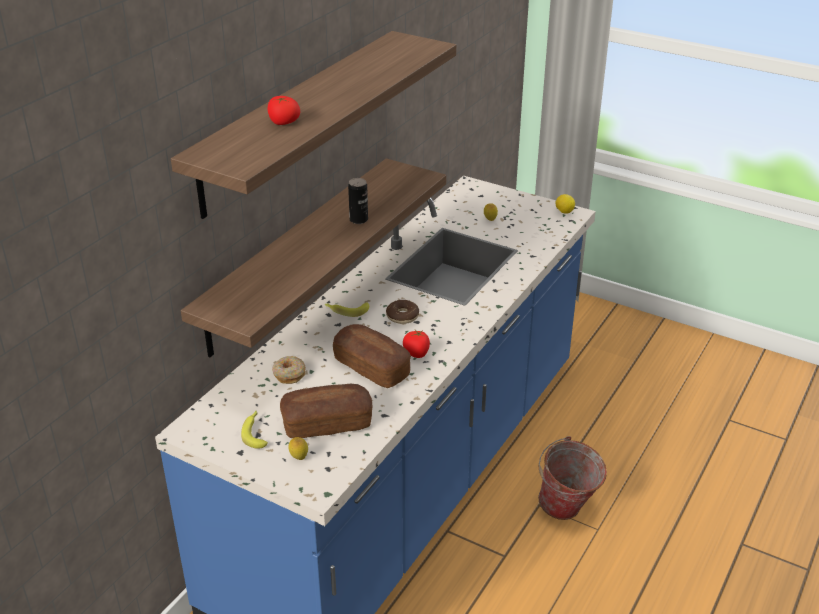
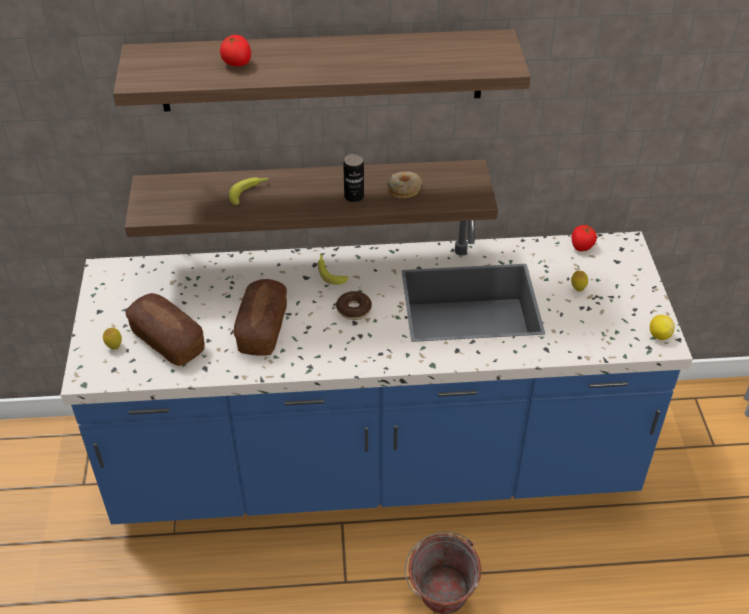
camera: 55 degrees right, 10 degrees up
(255, 432) = (128, 306): banana -> banana (249, 192)
(289, 374) = (213, 285): donut -> donut (404, 189)
(416, 353) = (307, 345): tomato -> tomato (581, 246)

